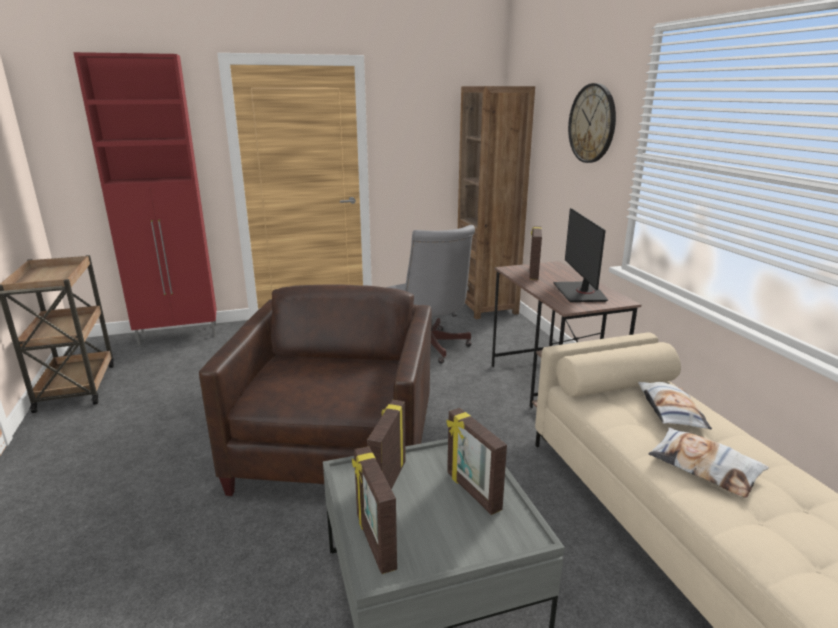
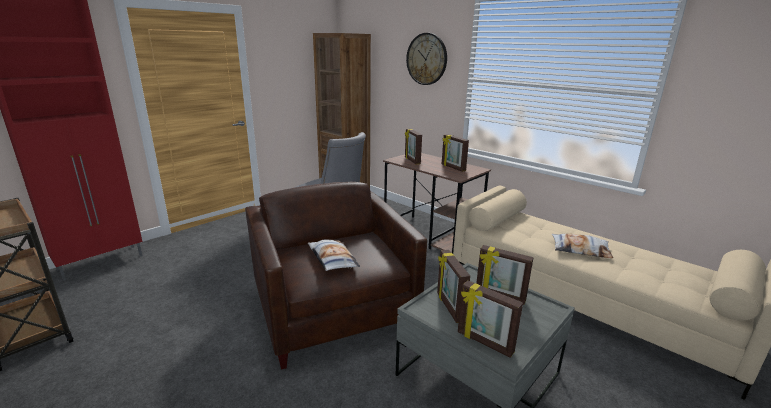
camera: 30 degrees left, 0 degrees up
(580, 292) = (452, 168): monitor -> picture frame
(670, 410) = (537, 226): pillow -> pillow (332, 259)

